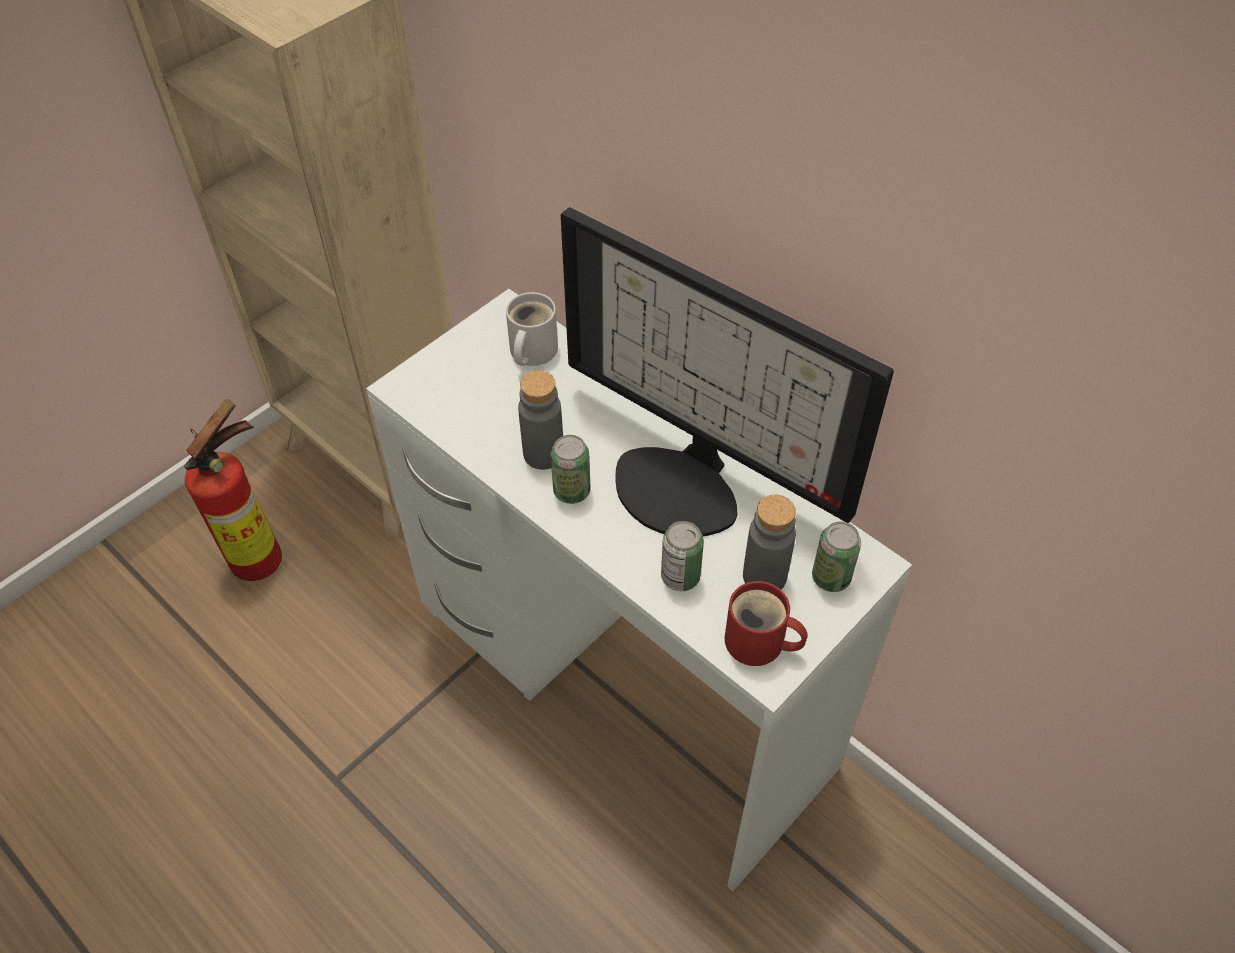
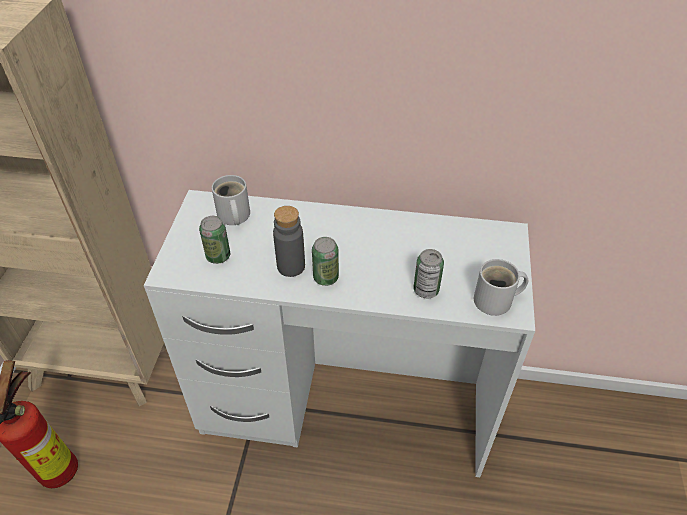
camera: 35 degrees left, 5 degrees down
(685, 483) = (383, 242): monitor -> none
(759, 644) = (496, 301): red mug -> white mug
(764, 576) = (467, 266): grey bottle -> none
(831, 577) = (498, 249): can -> can (218, 256)

